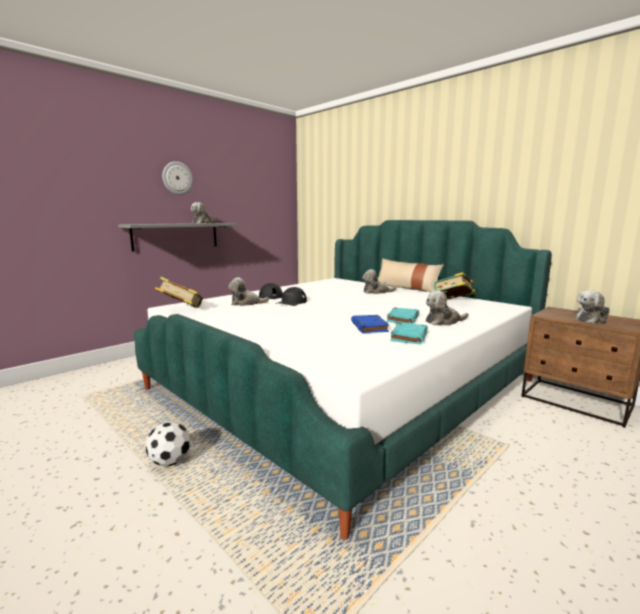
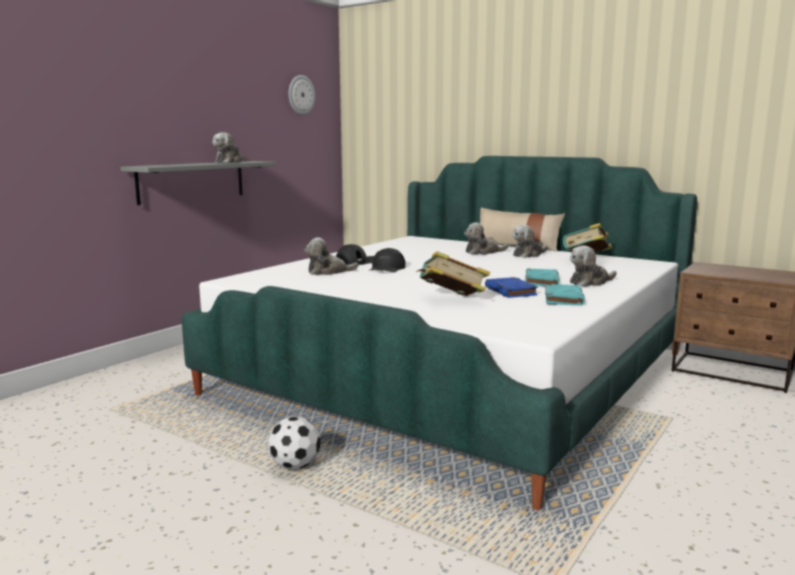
camera: 10 degrees left, 0 degrees up
(177, 178) = (193, 98): wall clock -> wall clock (301, 95)
(181, 310) = (251, 283): book -> book (451, 300)
(592, 319) = (747, 273): plush toy -> plush toy (528, 255)

